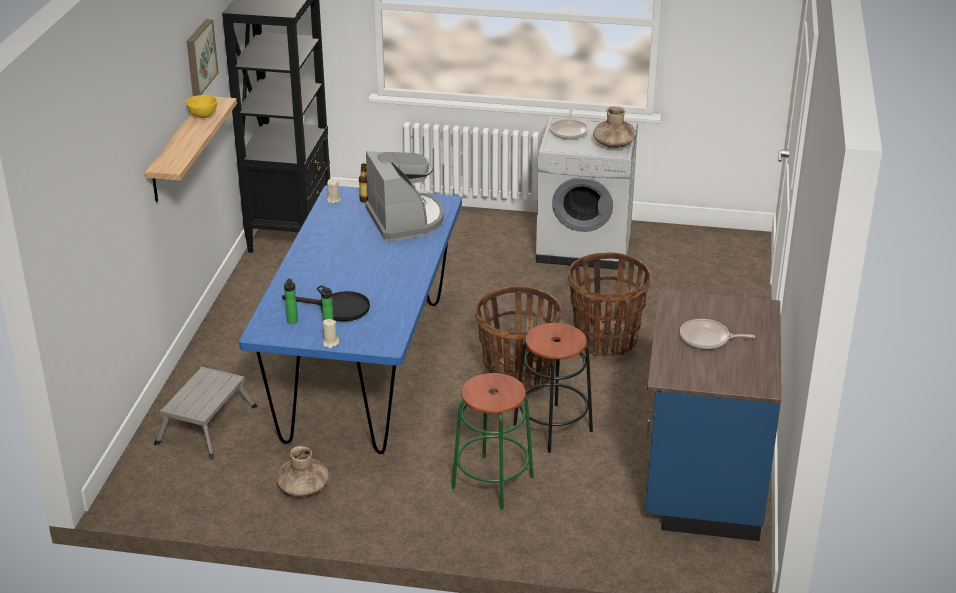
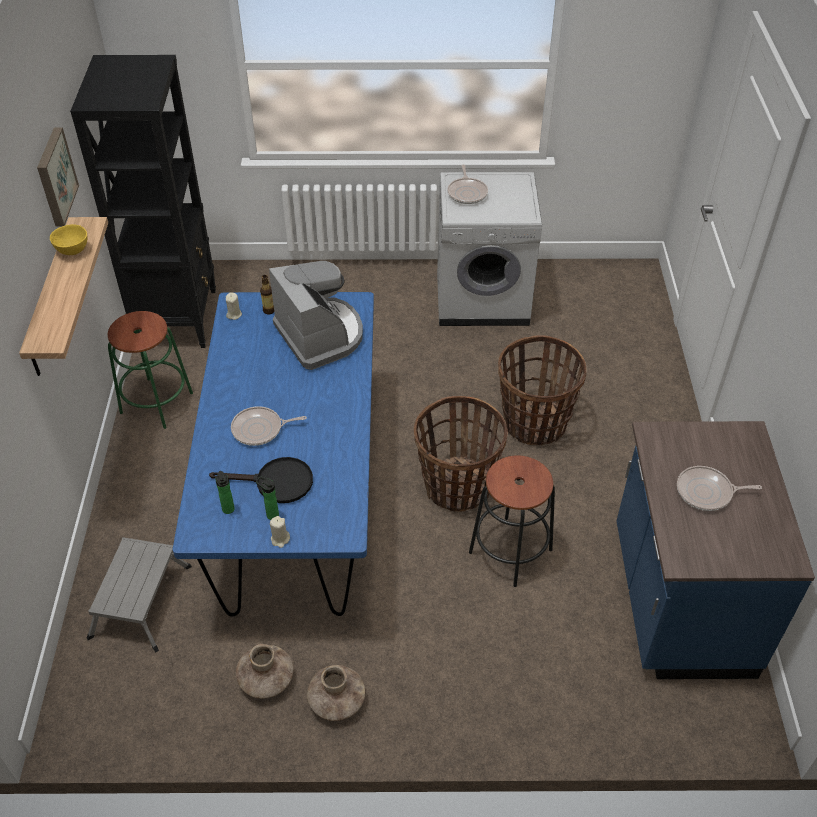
camera: 10 degrees left, 15 degrees up
(334, 275) = (260, 429): none -> frying pan
(492, 482) = (466, 638): green stool -> green stool (156, 403)
(614, 144) = (519, 206): brown vase -> brown vase (337, 700)

